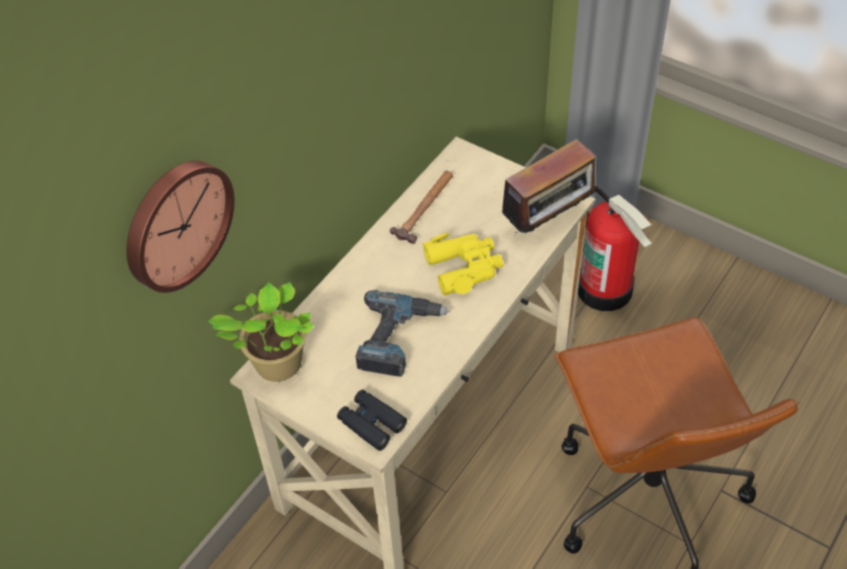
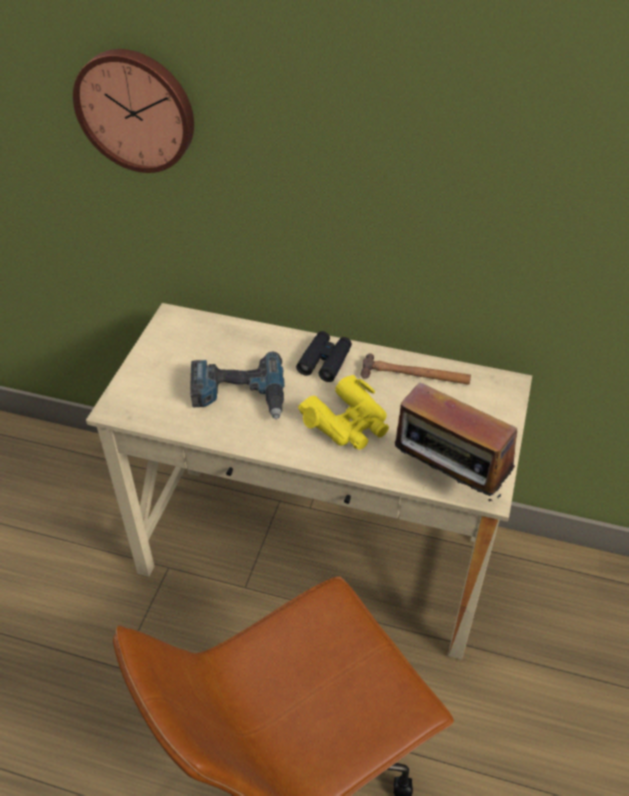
camera: 70 degrees right, 5 degrees down
(275, 366) = (183, 324): potted plant -> none
(371, 423) = (134, 400): black binoculars -> black binoculars (325, 361)
(605, 289) = (562, 679): fire extinguisher -> none

